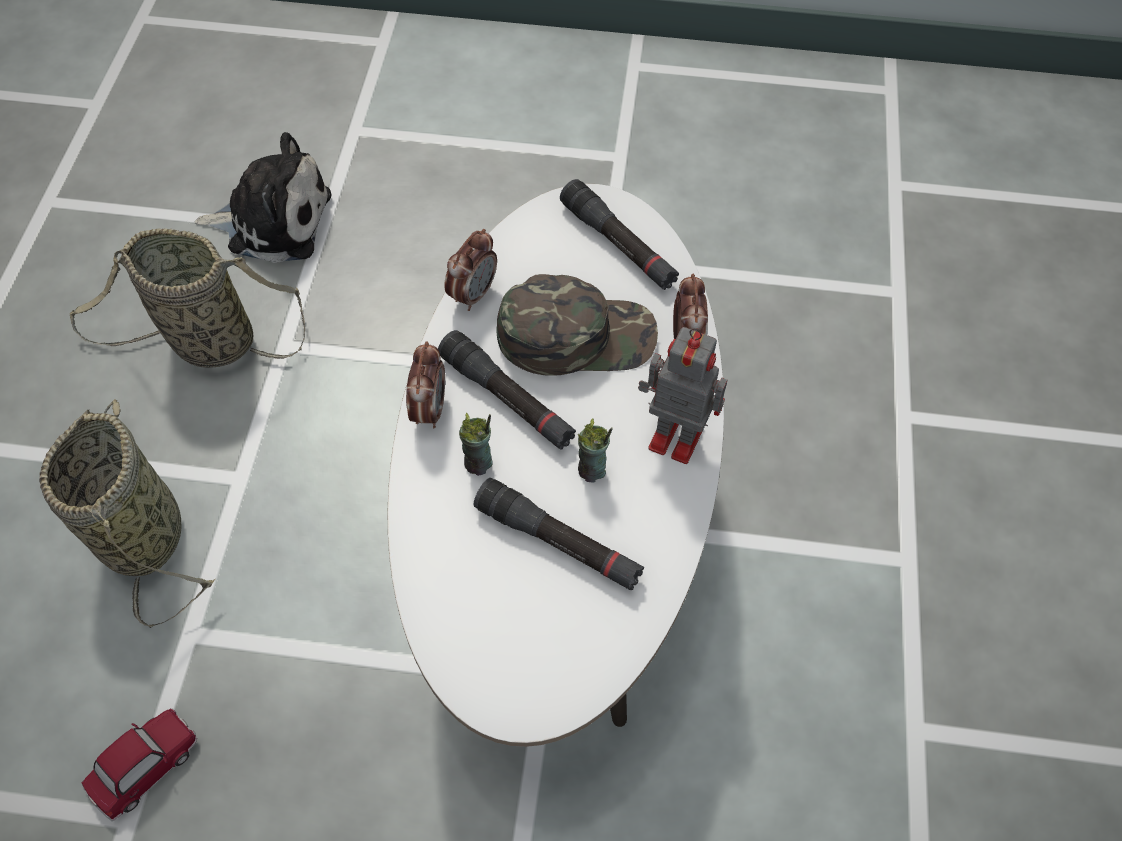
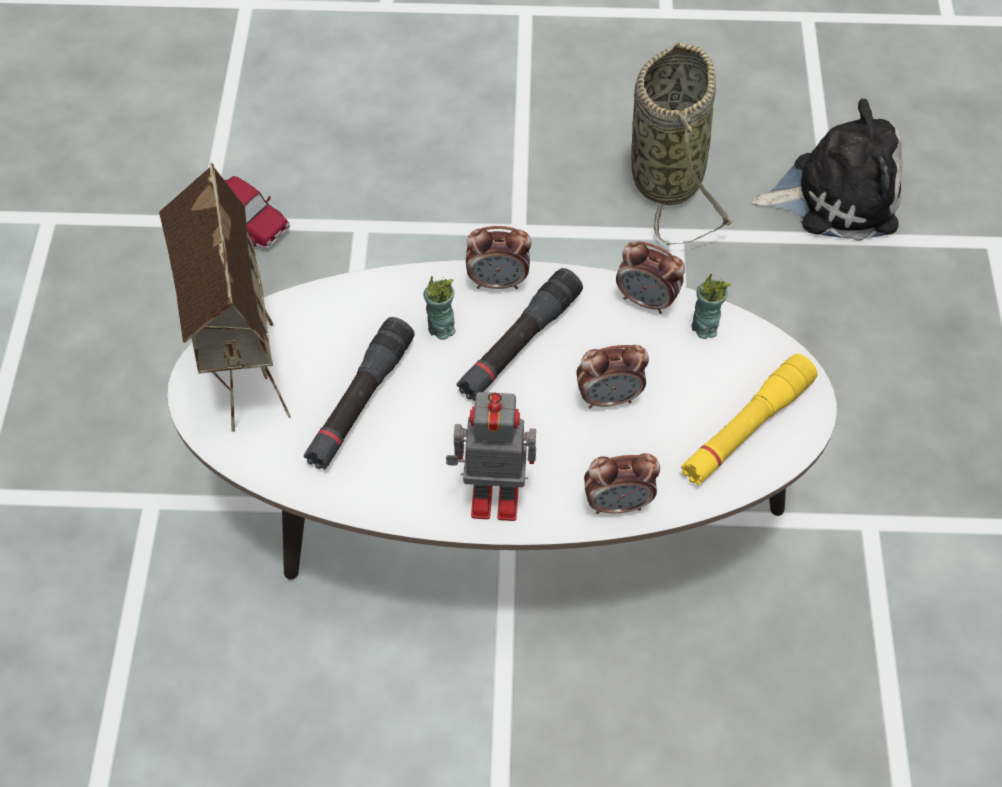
camera: 85 degrees right, 0 degrees up
(142, 530) = (456, 171): basket -> none
(273, 221) = (835, 195): plush toy -> plush toy turned 90 degrees counterclockwise
(500, 660) = (241, 368): none -> toy house
(576, 335) = (609, 397): green cap -> alarm clock
(592, 471) = (442, 424): cup -> cup (704, 327)
(618, 244) = (746, 428): black flashlight -> yellow flashlight
(673, 436) = (491, 495): toy robot -> toy robot turned 105 degrees counterclockwise

